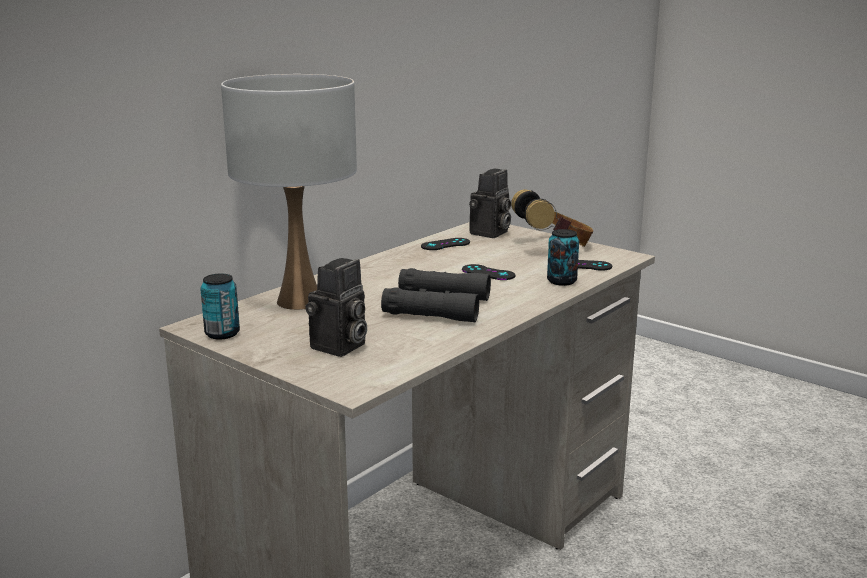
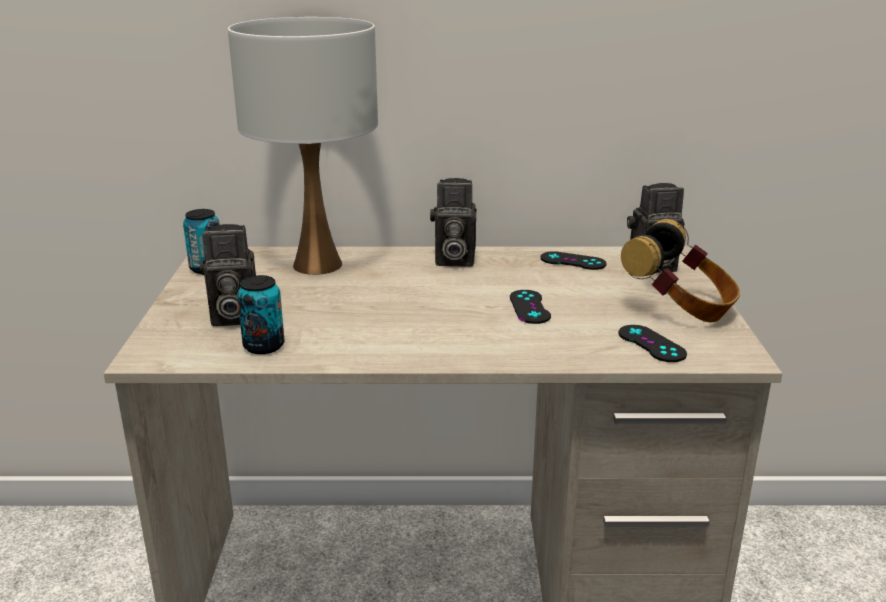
camera: 50 degrees right, 5 degrees up
(378, 267) = (452, 260): none -> camera
(437, 306) = (394, 318): black binoculars -> none
(561, 281) = (575, 350): can -> can (263, 346)

